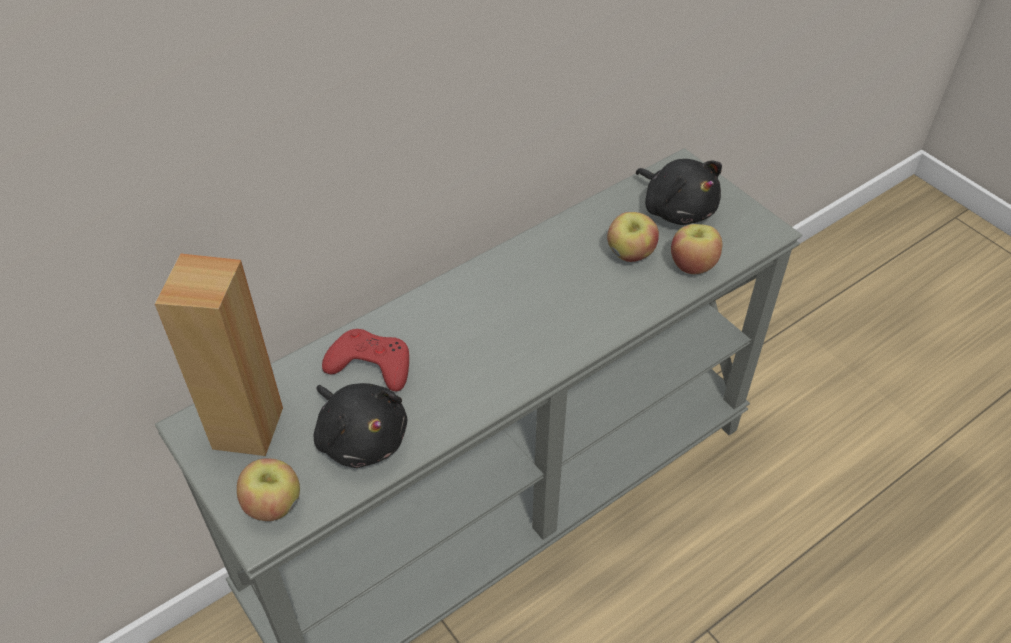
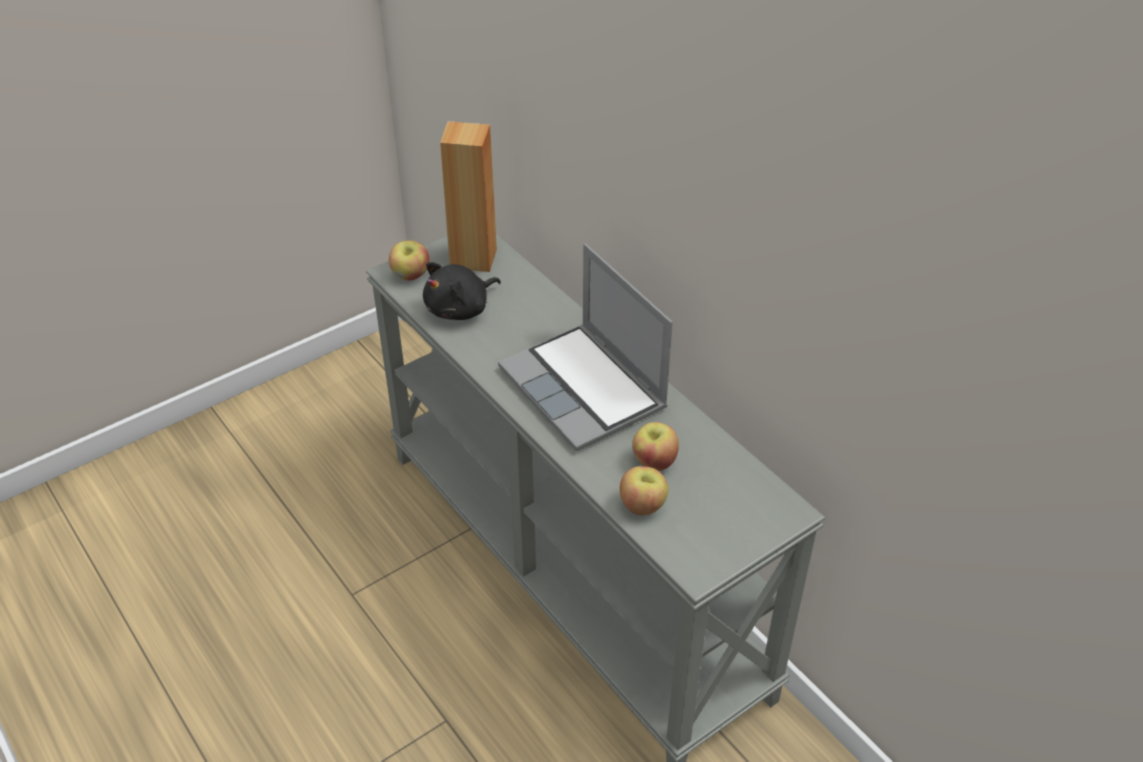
camera: 90 degrees right, 5 degrees down
(370, 364) = (526, 309): red game controller -> none
(522, 307) = (585, 389): none -> laptop
(677, 208) = (723, 501): black plush toy -> none

